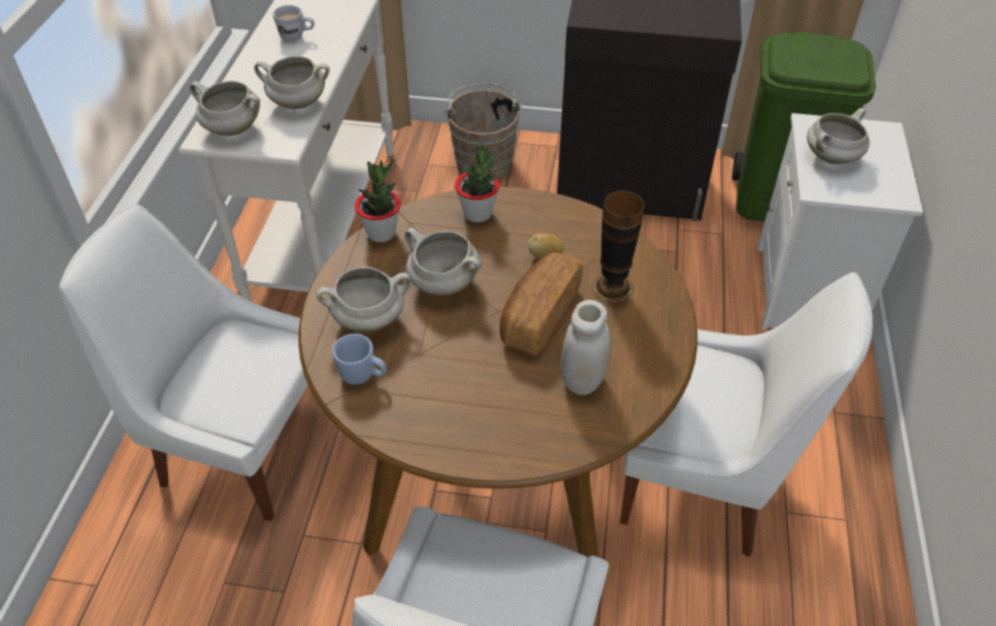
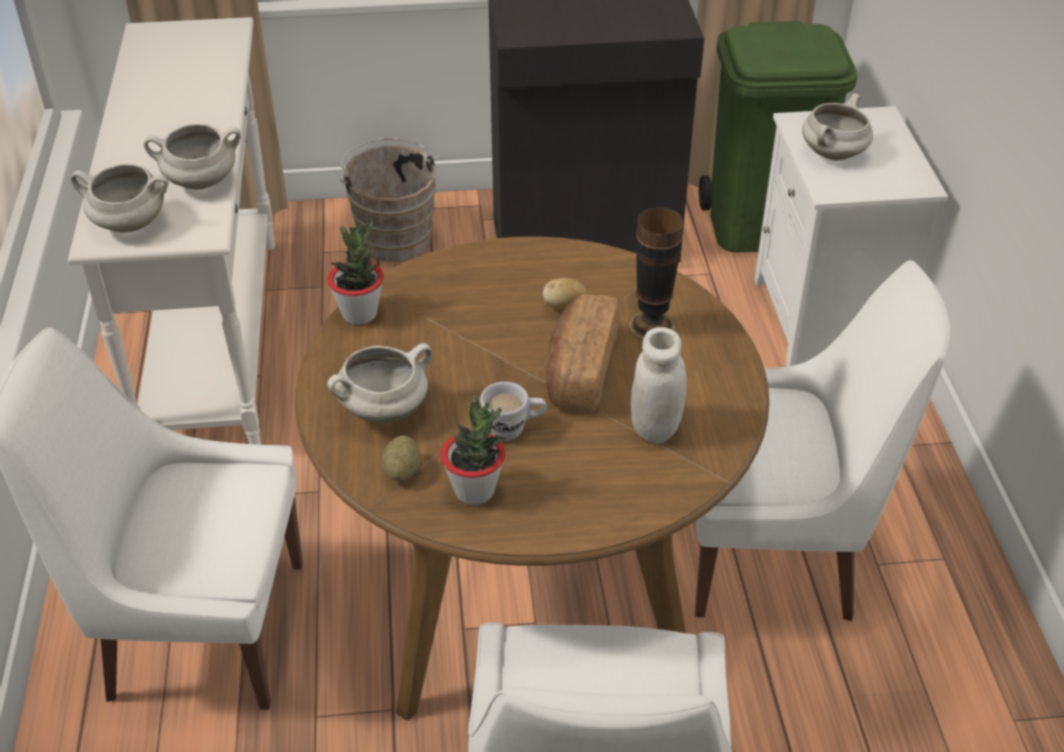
camera: 15 degrees left, 5 degrees down
(297, 37) = (166, 106): white mug -> white mug (514, 429)
(363, 376) = (402, 471): blue mug -> potato
(442, 284) = (455, 356): white cooking pot -> none
(478, 213) = (467, 273): potted plant -> potted plant (475, 490)

